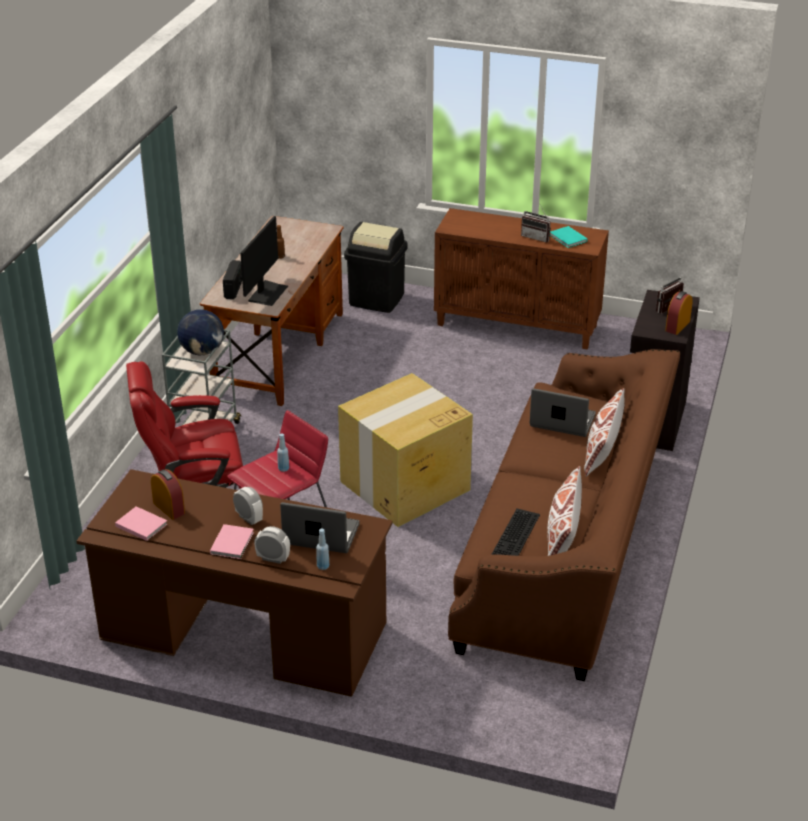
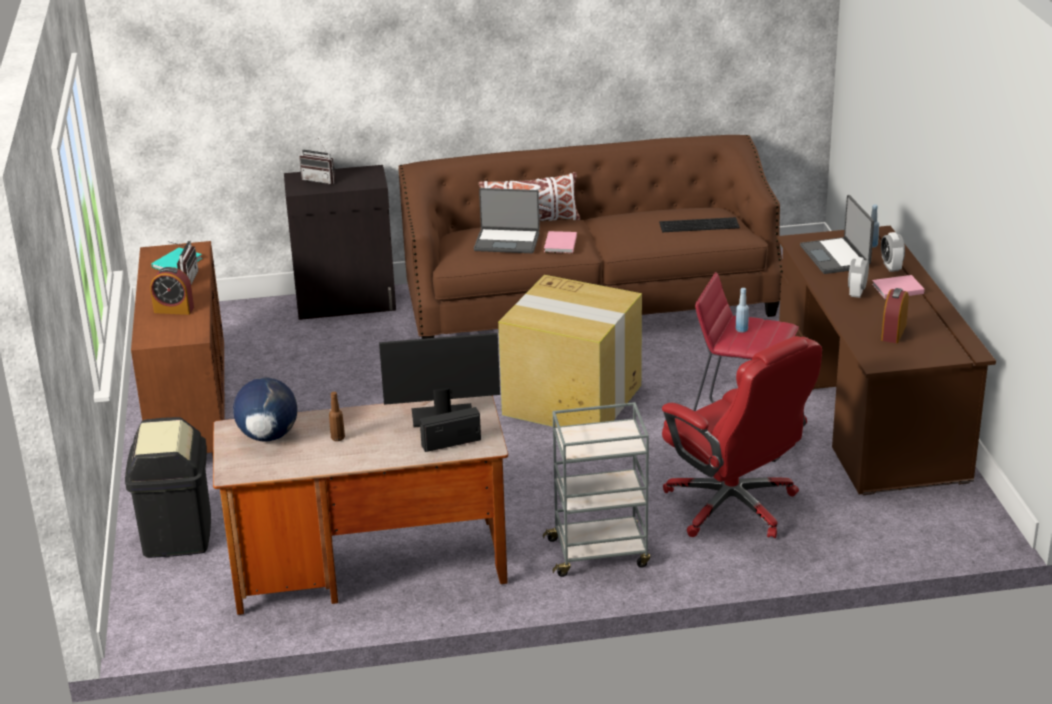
camera: 115 degrees left, 5 degrees down
(141, 524) = (933, 337): pink book -> pink book (559, 244)
(202, 351) = (592, 436): globe -> globe (268, 436)
(562, 421) = (507, 241): laptop -> laptop turned 75 degrees counterclockwise
(562, 534) = (672, 211): white pillow -> none
(677, 326) = (352, 172): alarm clock -> alarm clock (174, 310)

